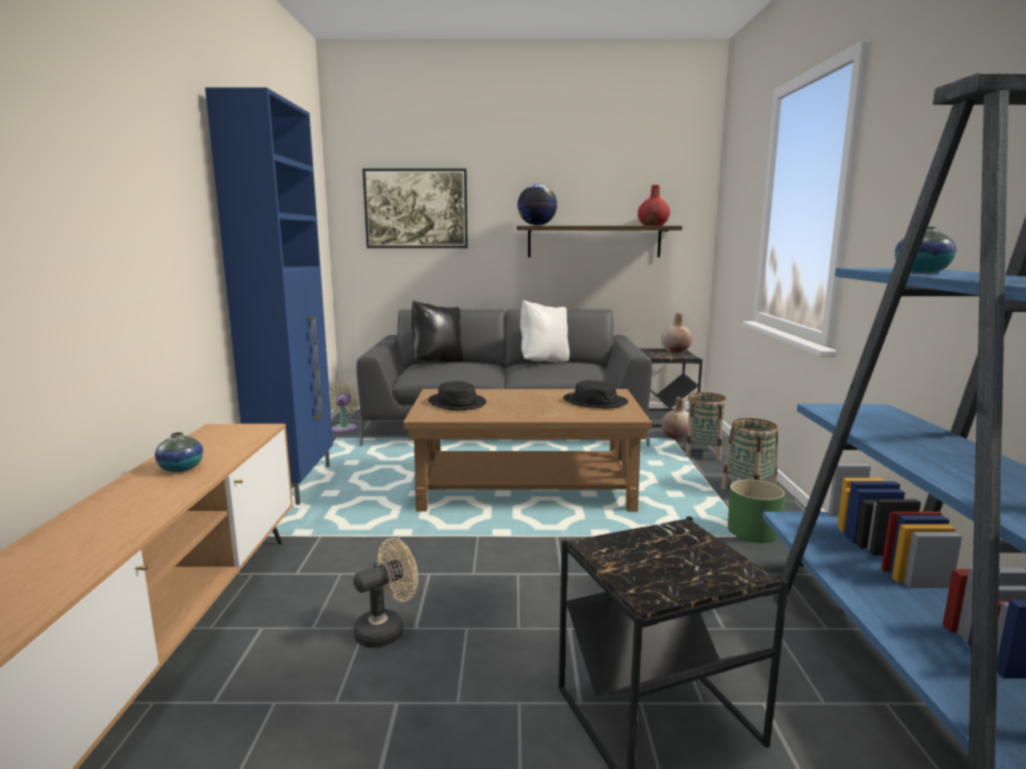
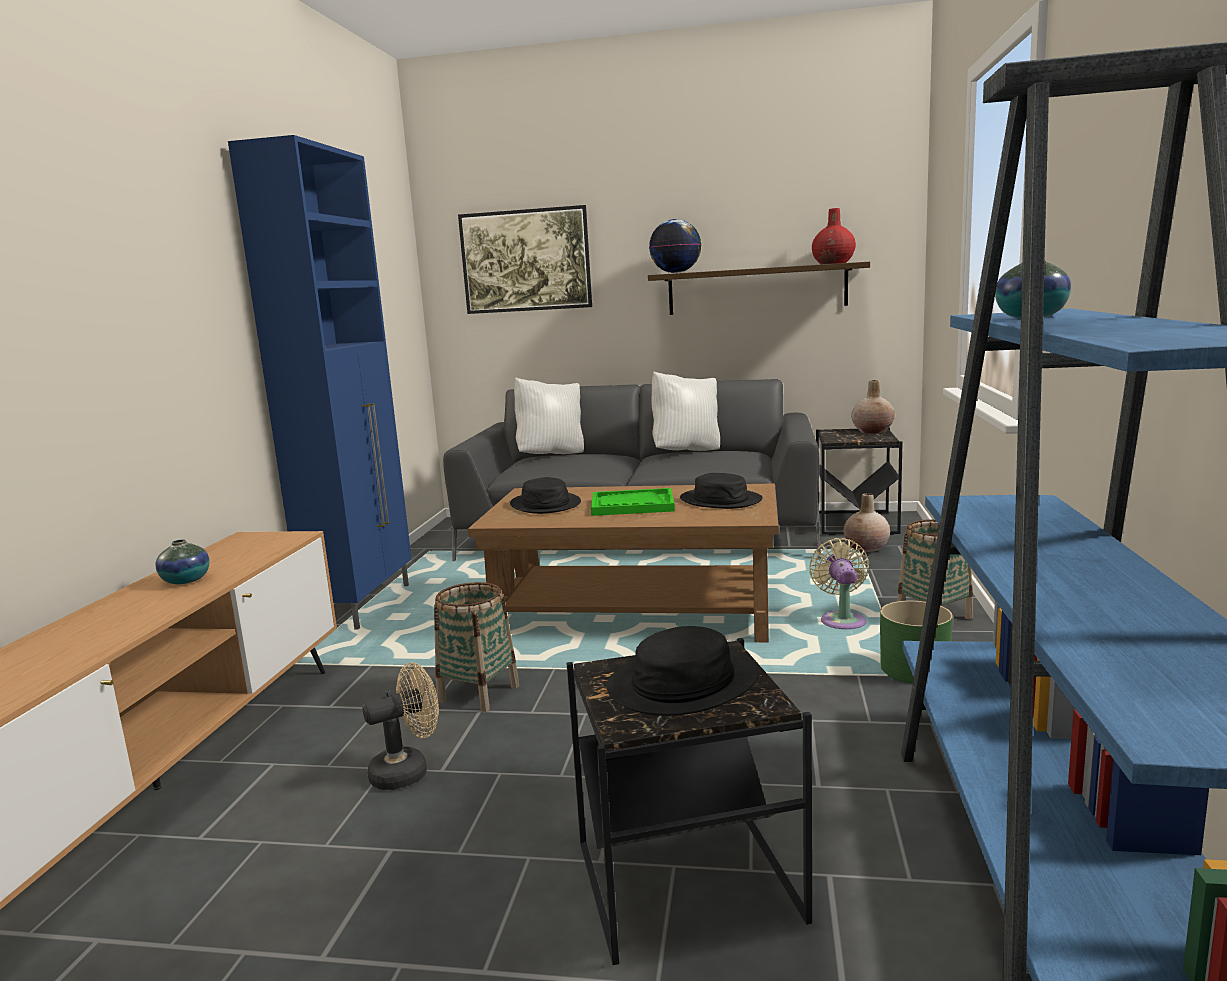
camera: 10 degrees right, 0 degrees up
(344, 428) = (442, 539): beige fan -> beige fan (842, 620)
(438, 362) = (551, 455): black pillow -> white pillow
(528, 404) = (632, 505): none -> green tray
(669, 556) = (683, 682): none -> black hat
(703, 453) = (892, 569): basket -> basket (479, 693)

